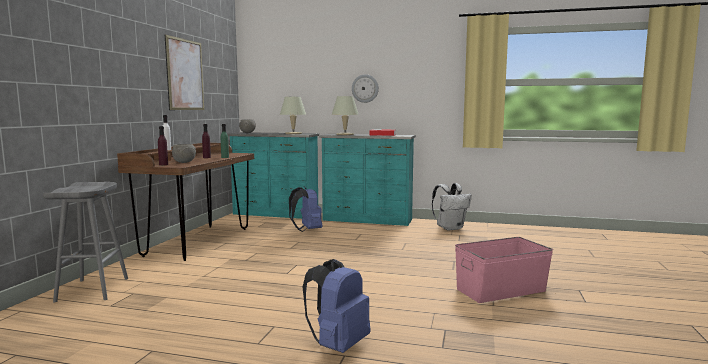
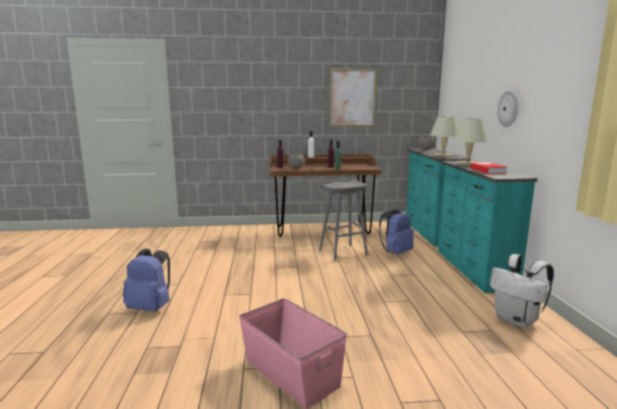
camera: 70 degrees right, 5 degrees up
(93, 290) = (219, 232): grey stool -> grey stool (342, 252)

